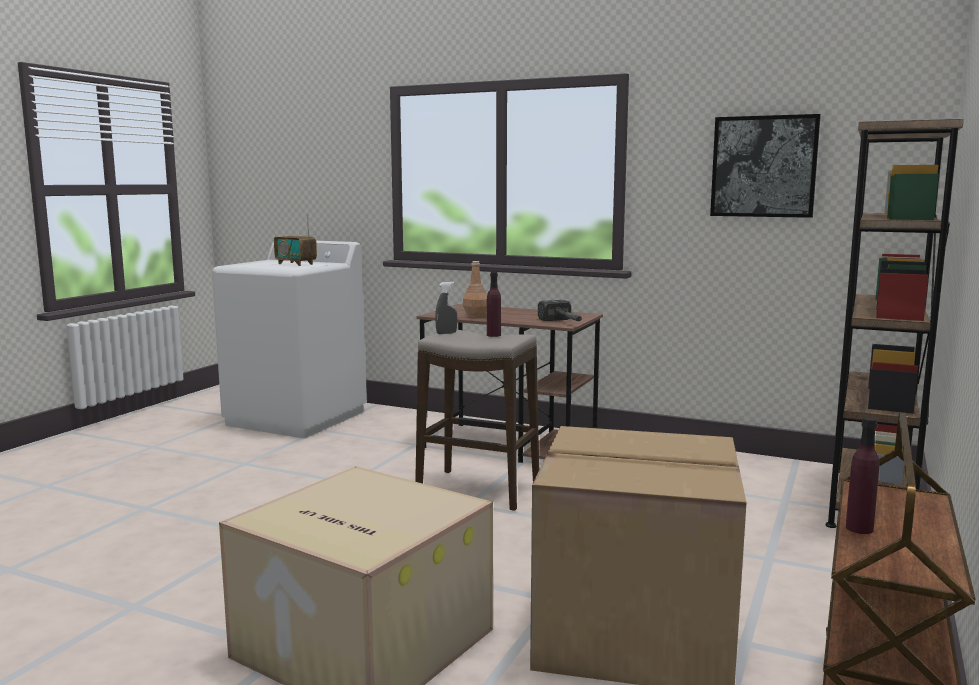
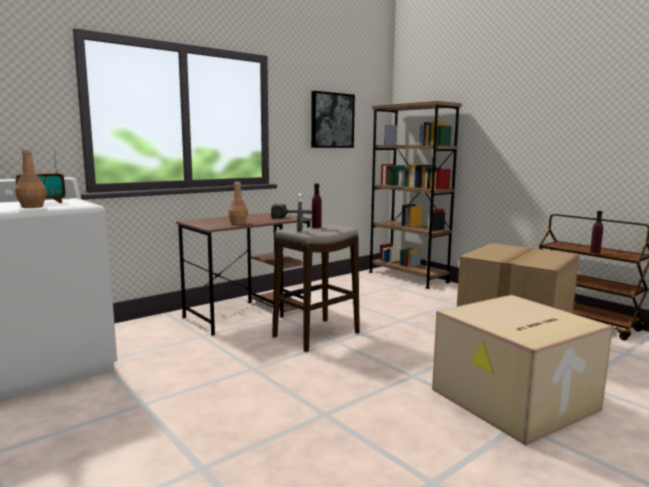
camera: 65 degrees left, 0 degrees up
(265, 266) = (32, 207): none -> brown bottle

